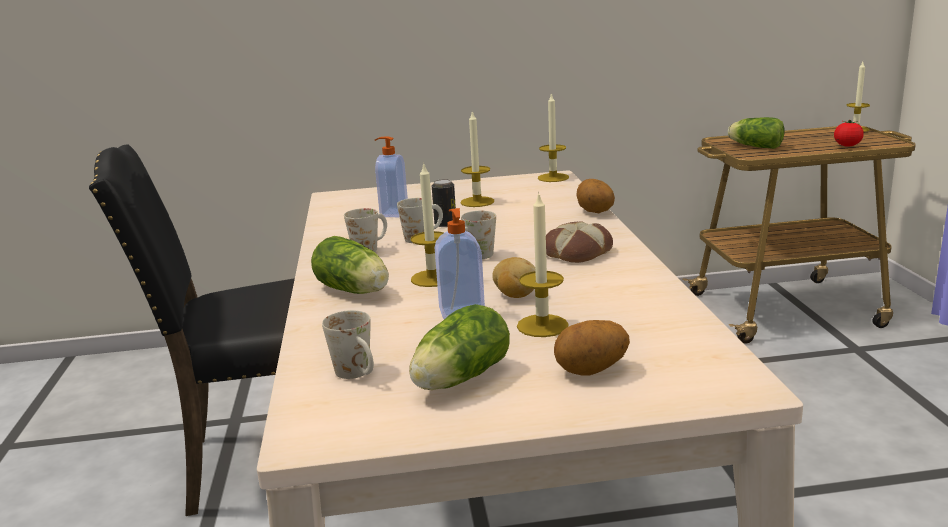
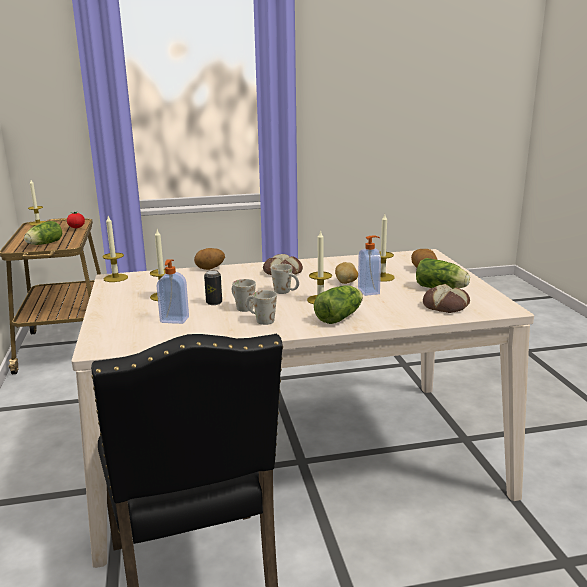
camera: 95 degrees left, 0 degrees up
(358, 375) = (446, 306): white mug -> bread

